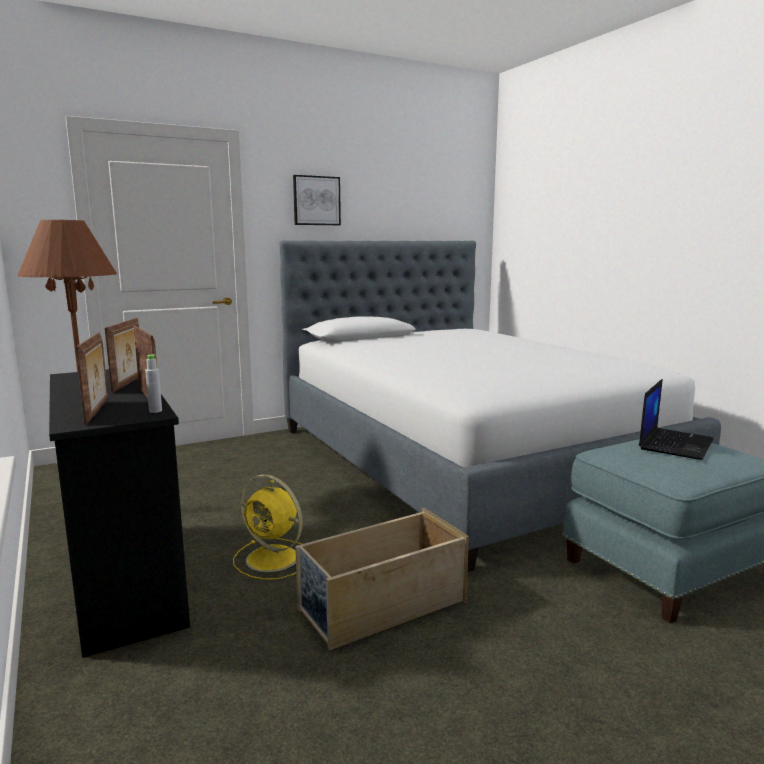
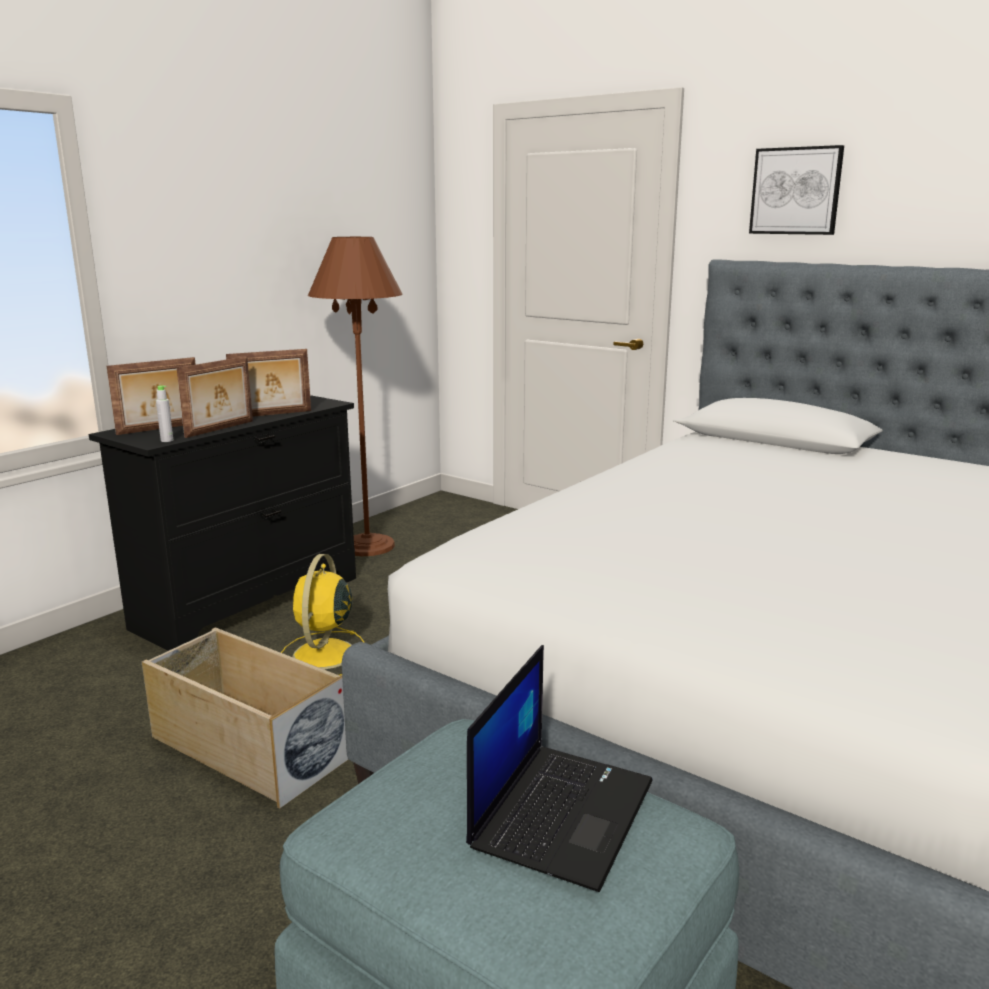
camera: 65 degrees right, 5 degrees up
(675, 444) = (561, 812): laptop -> laptop turned 75 degrees counterclockwise

